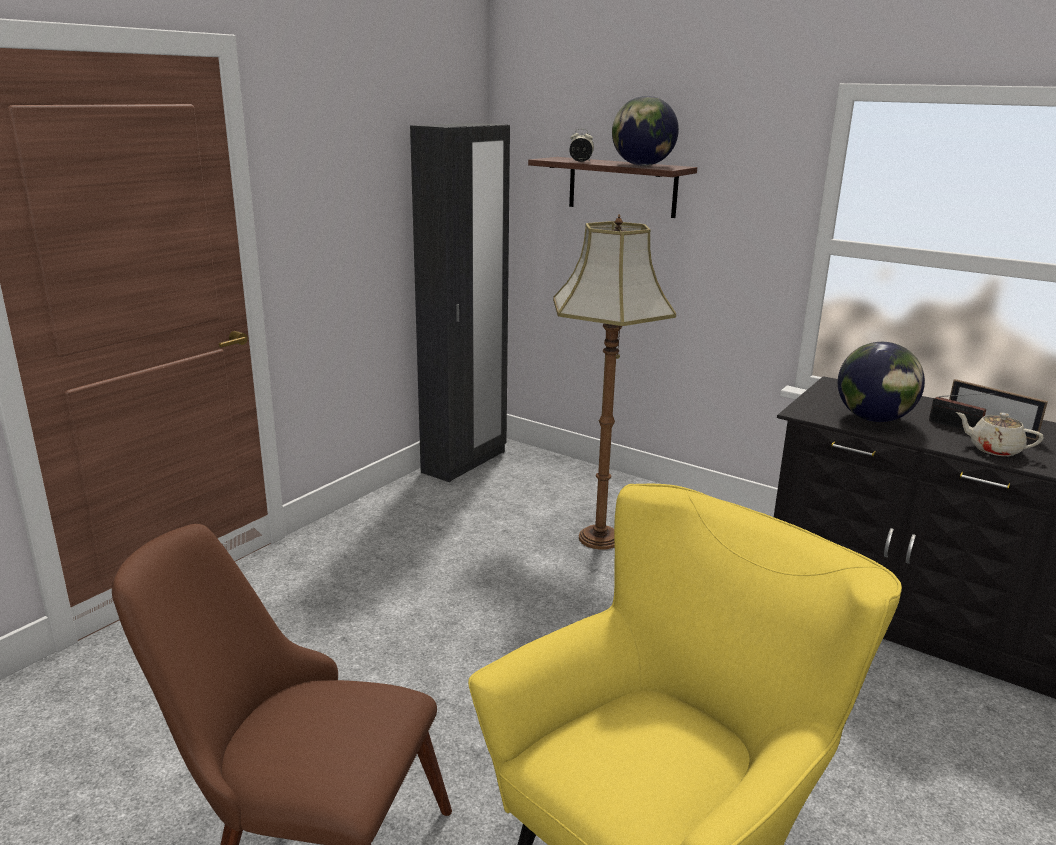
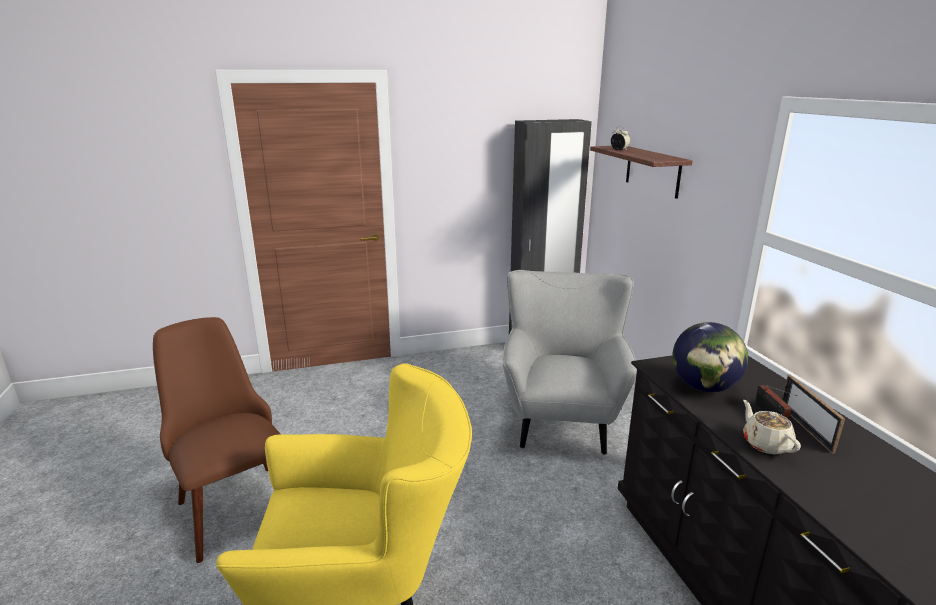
camera: 40 degrees right, 0 degrees up
(598, 538) = (561, 418): floor lamp -> grey armchair
(642, 165) = (649, 156): globe -> none

